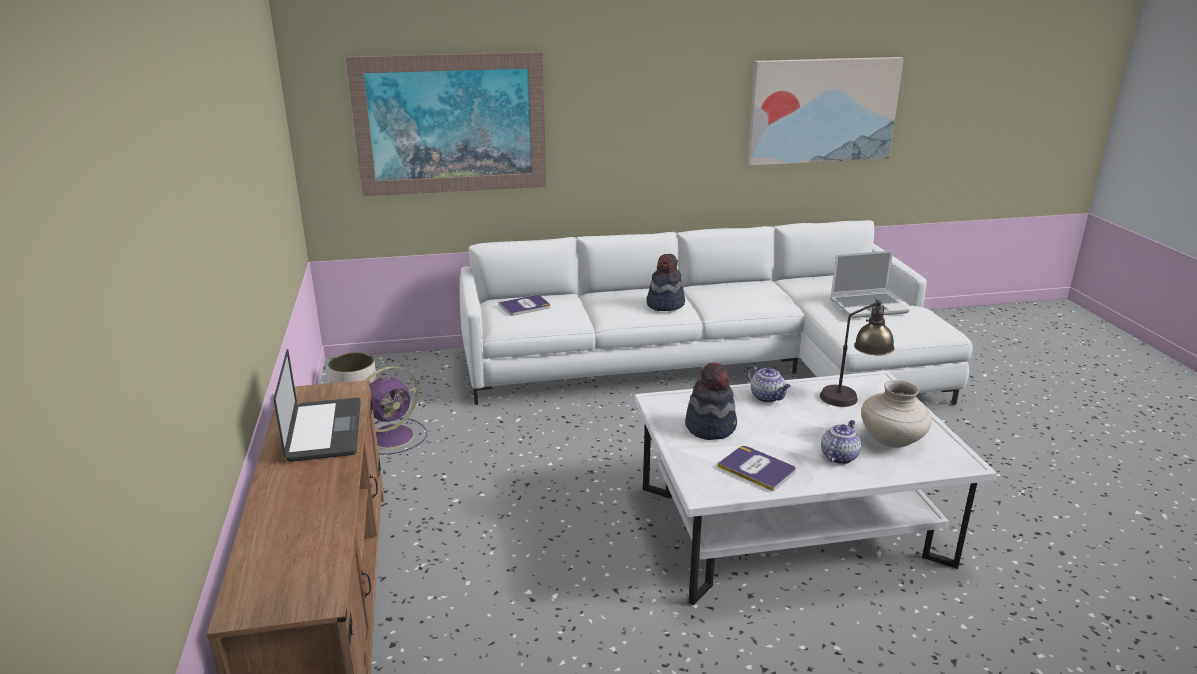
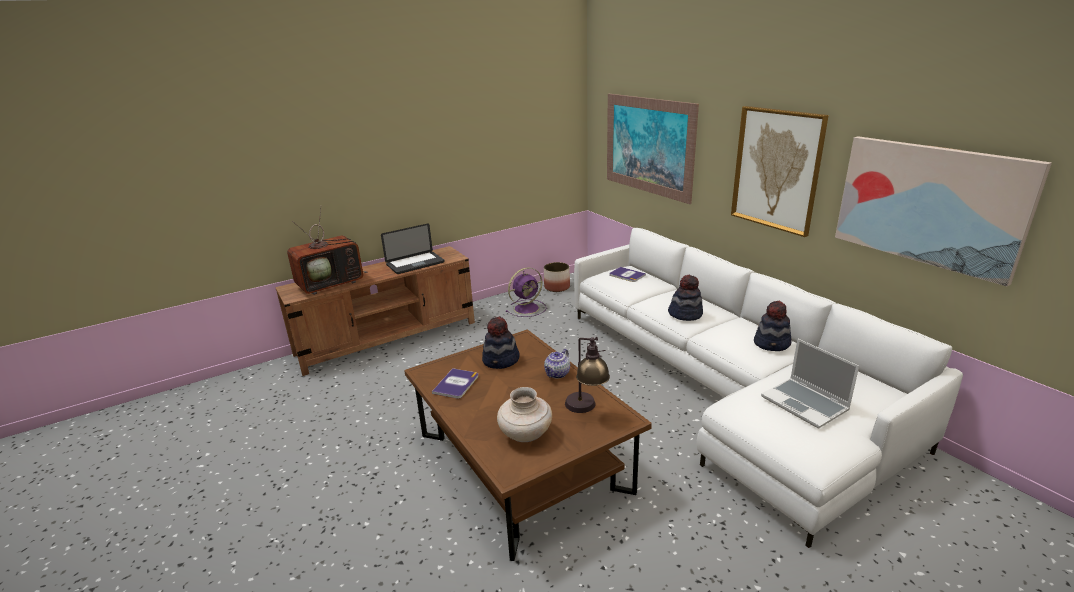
camera: 70 degrees right, 0 degrees up
(299, 539) = (331, 283): none -> television
(393, 436) = (527, 308): purple fan -> purple fan turned 60 degrees counterclockwise
(667, 113) = (776, 169): none -> picture
(759, 287) = (772, 344): none -> hat
(790, 525) = (522, 462): white coffee table -> brown coffee table
(838, 456) = (488, 413): teapot -> none

